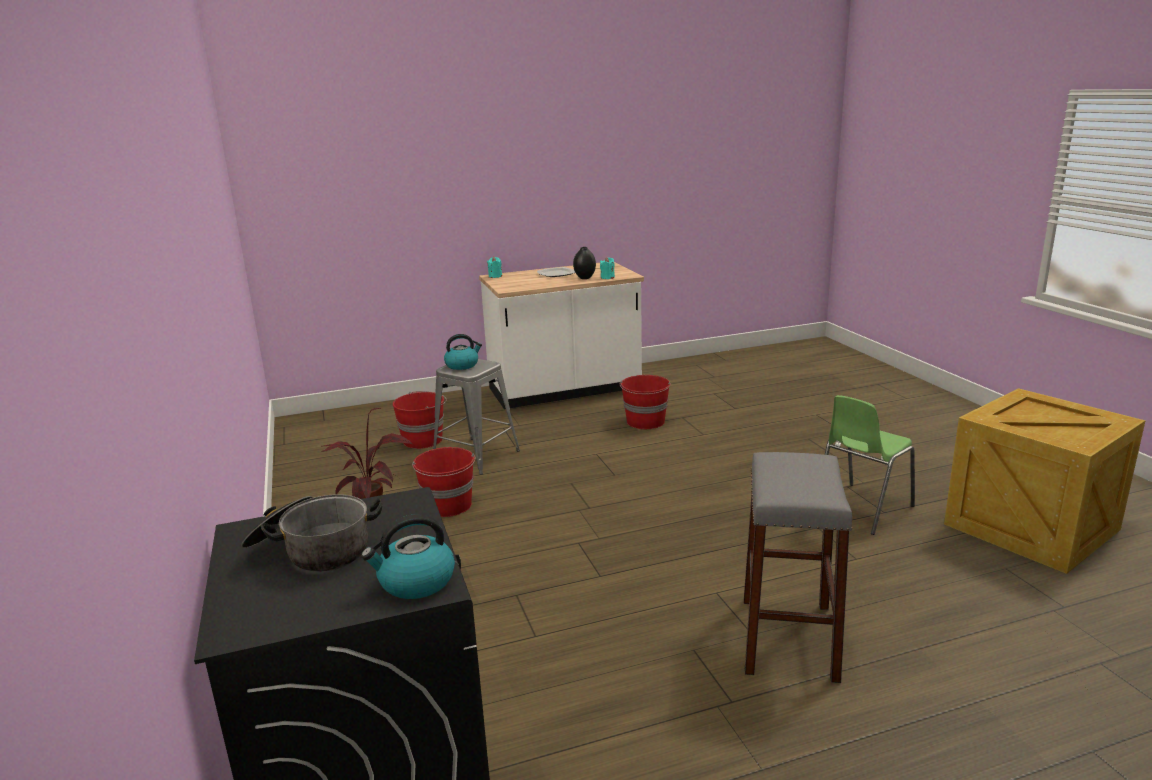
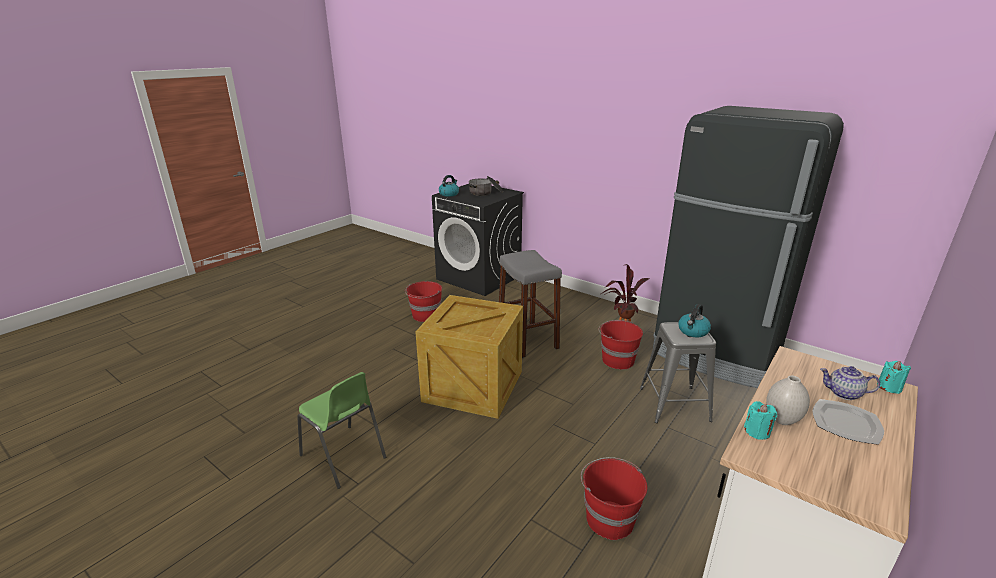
camera: 145 degrees right, 5 degrees up
(334, 477) = (716, 354): none -> black fridge
(423, 440) = (740, 405): red bucket -> red bucket (425, 315)
(526, 278) = (843, 394): none -> teapot
(585, 278) = (781, 420): black vase -> white vase
(788, 638) = (375, 352): grey stool -> grey stool (527, 339)
(861, 509) = (344, 457): green chair -> green chair turned 120 degrees clockwise
(1034, 527) = (199, 487): crate -> crate (471, 387)

